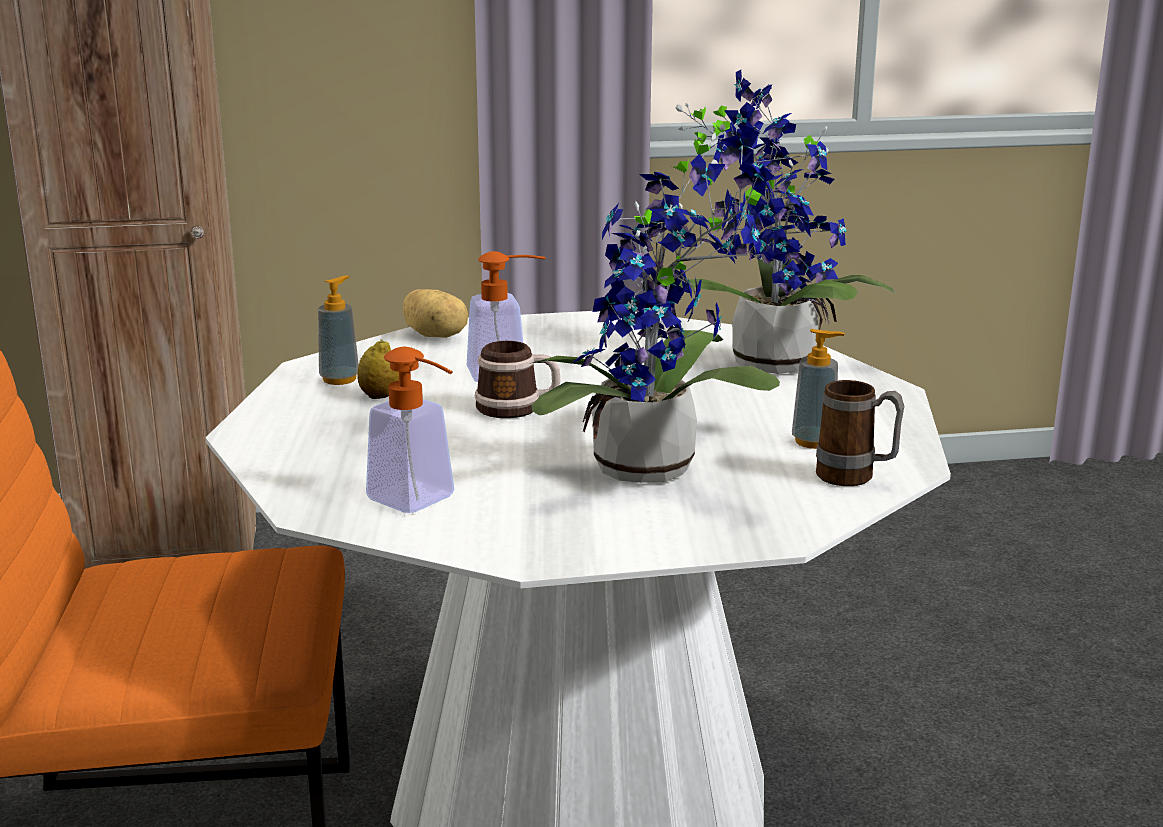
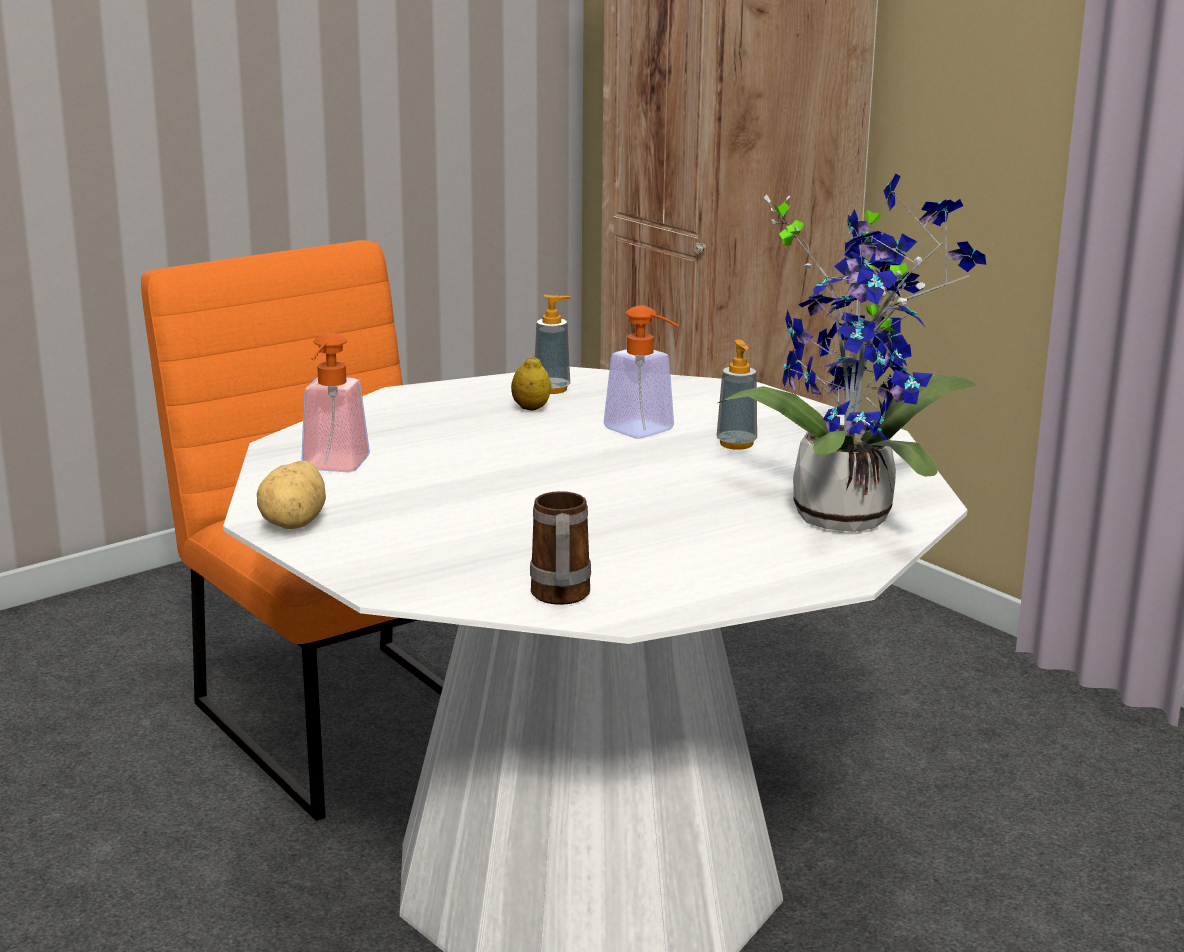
camera: 60 degrees right, 0 degrees up
(436, 335) = (707, 390): potato -> potato (296, 523)
(517, 408) = (567, 452): mug -> none
(657, 470) = (486, 524): potted plant -> none
(813, 442) = (634, 568): soap dispenser -> soap dispenser (736, 444)

